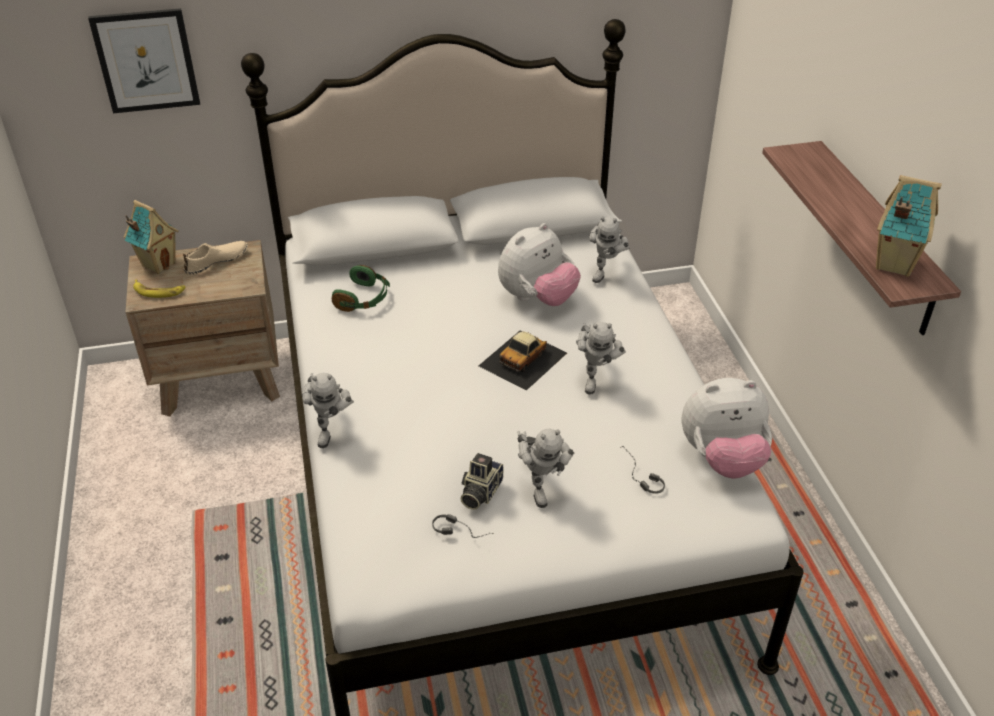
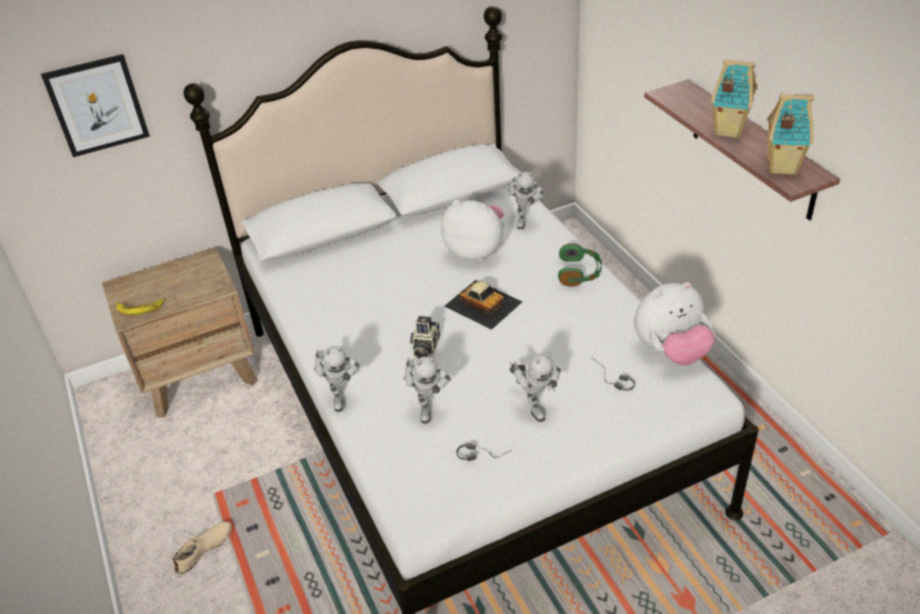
camera: 10 degrees left, 0 degrees up
(158, 264) = (131, 284): toy house -> toy house (727, 130)
(217, 261) = (184, 272): beige shoe -> beige shoe (204, 550)
(364, 299) = (329, 279): green headphones -> green headphones (579, 273)
(479, 492) = (486, 420): camera -> camera (424, 347)
(523, 359) = (483, 303): toy car -> toy car turned 75 degrees counterclockwise
(537, 298) = (476, 251): plush toy -> plush toy turned 105 degrees counterclockwise
(595, 379) = (547, 308): toy robot -> toy robot (428, 406)

